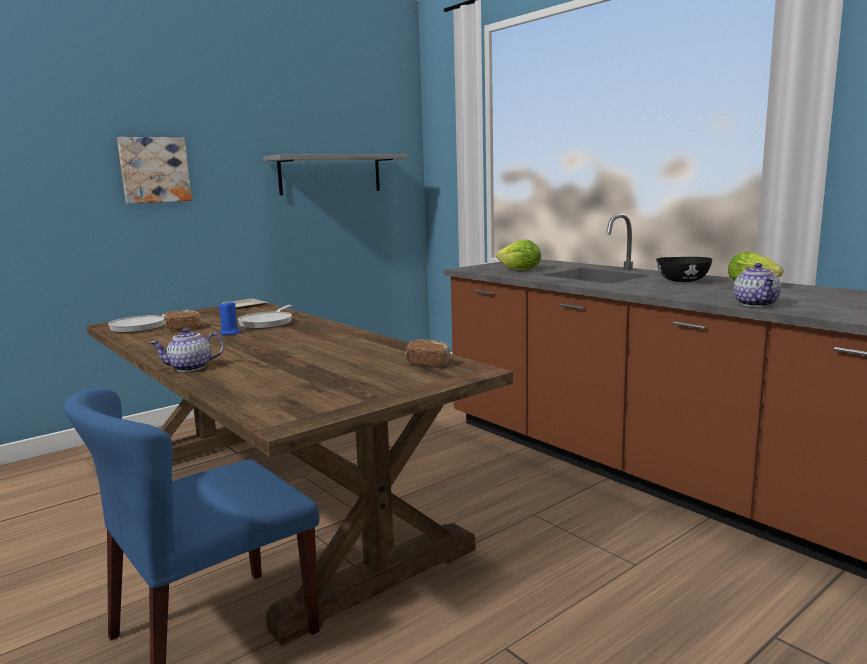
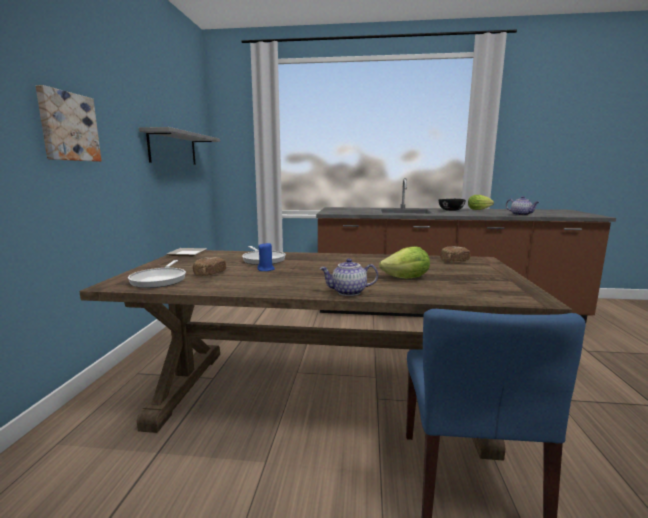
camera: 45 degrees left, 0 degrees up
(190, 368) = (348, 292): teapot -> teapot turned 60 degrees clockwise
(520, 270) = (359, 211): lettuce -> lettuce (406, 278)

